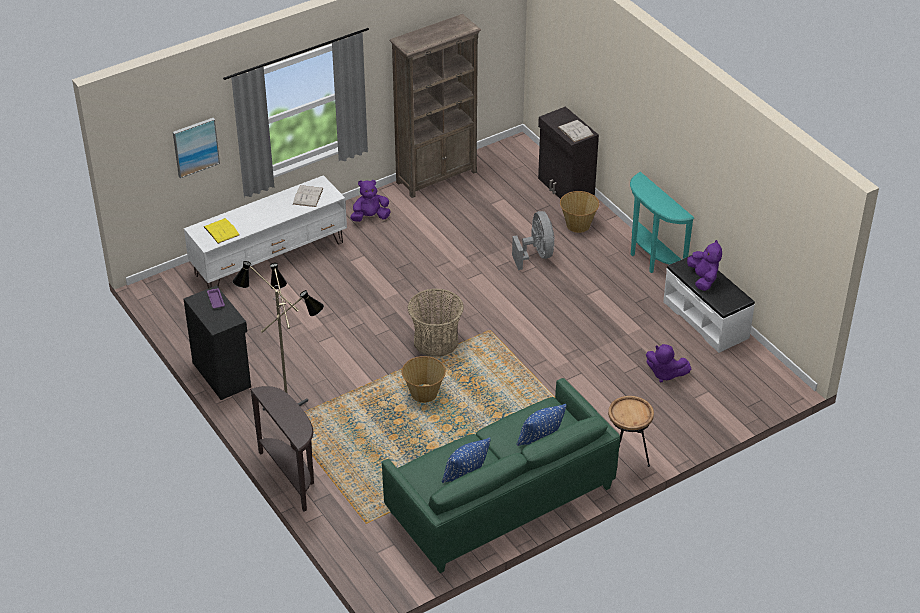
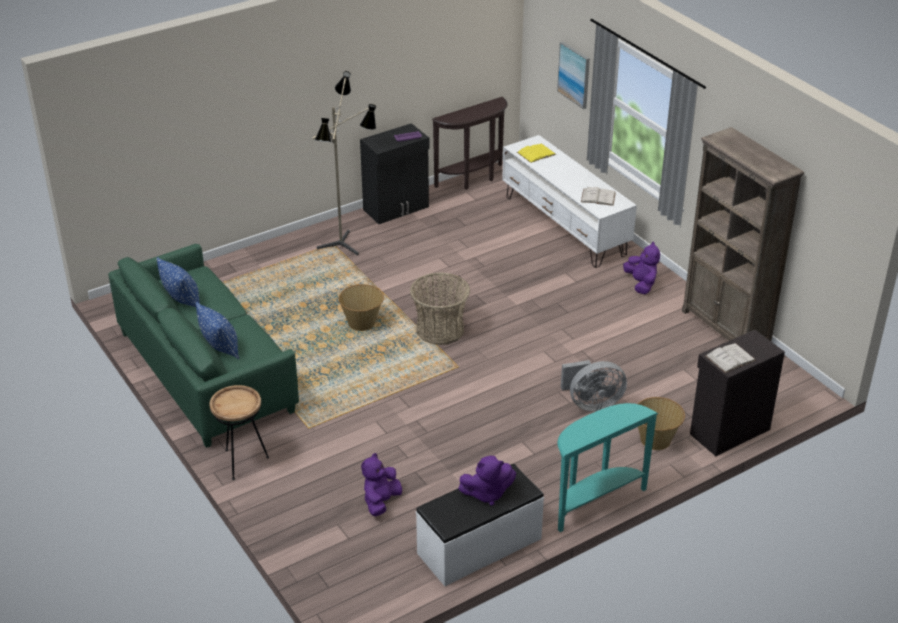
camera: 90 degrees right, 5 degrees down
(291, 476) = (261, 250): brown console table -> brown console table (473, 179)

